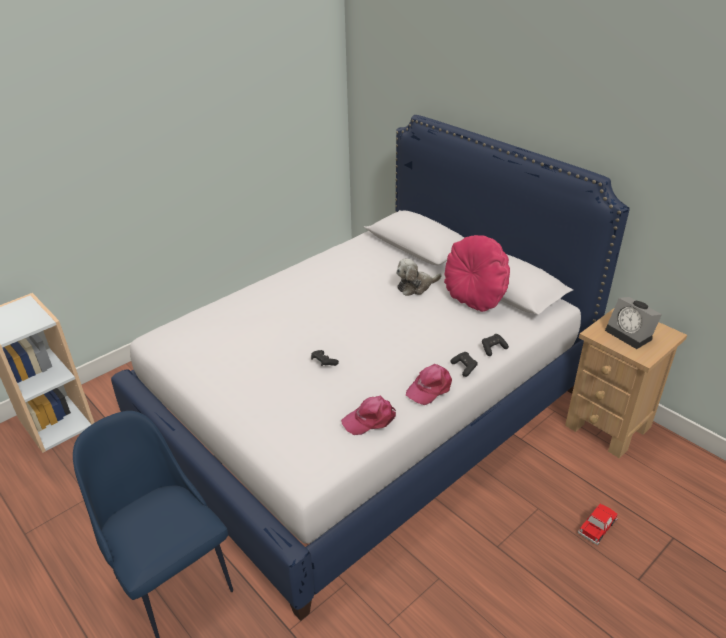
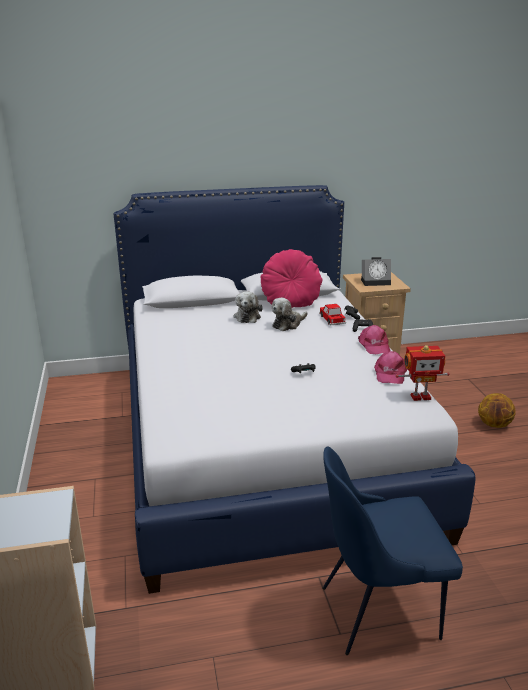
camera: 60 degrees left, 10 degrees down
(334, 457) = (420, 396): none -> toy robot
(424, 315) = (288, 324): none -> plush toy
(576, 598) = (494, 425): none -> basketball
(597, 527) = (446, 397): toy car -> toy car (332, 319)

